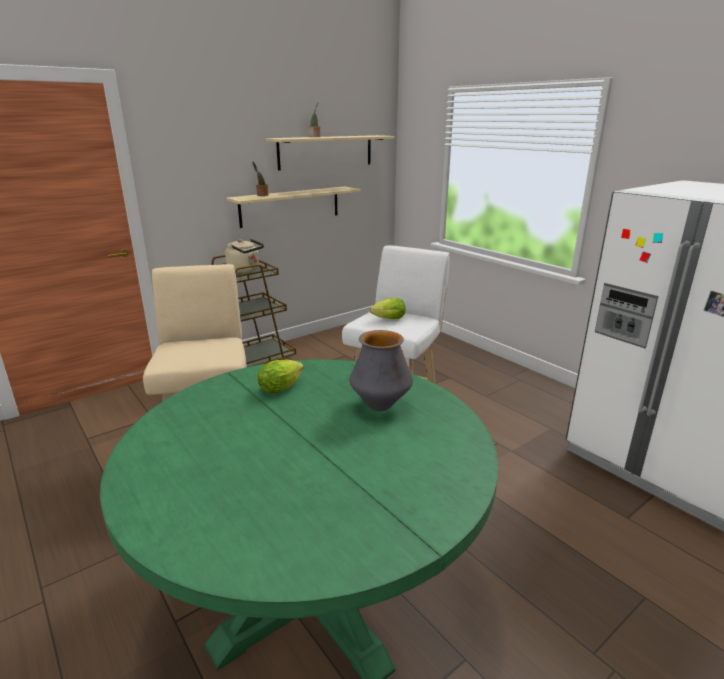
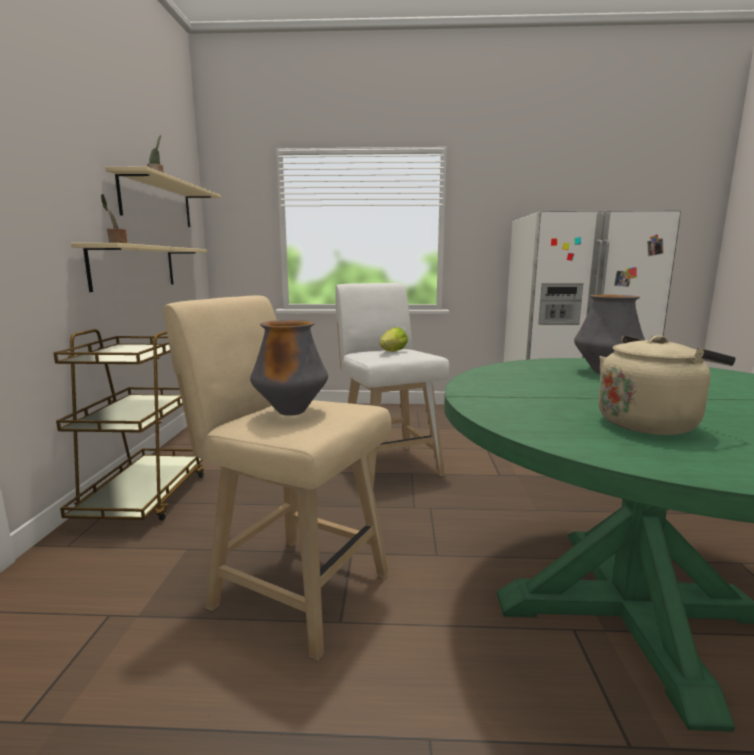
camera: 50 degrees left, 10 degrees down
(190, 348) = (291, 412): none -> vase
(245, 270) = (130, 349): beige kettle -> beige kettle (650, 423)
(283, 387) = (525, 386): lettuce -> none

